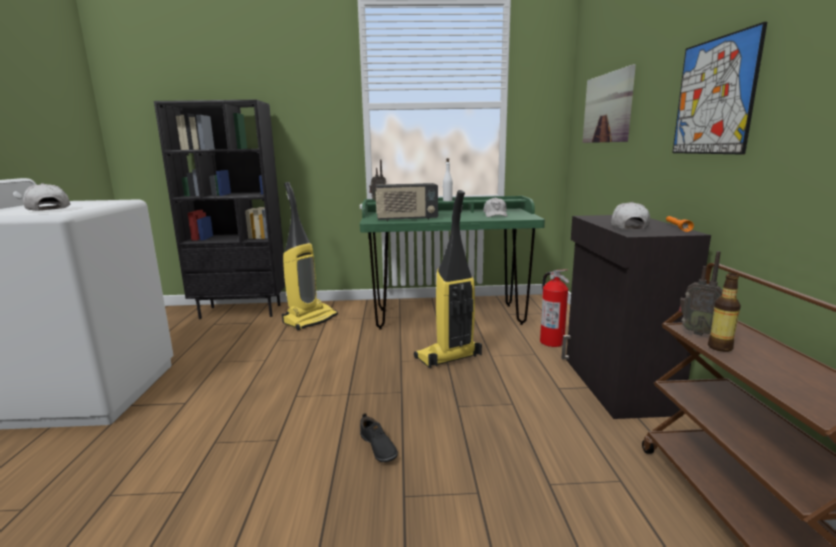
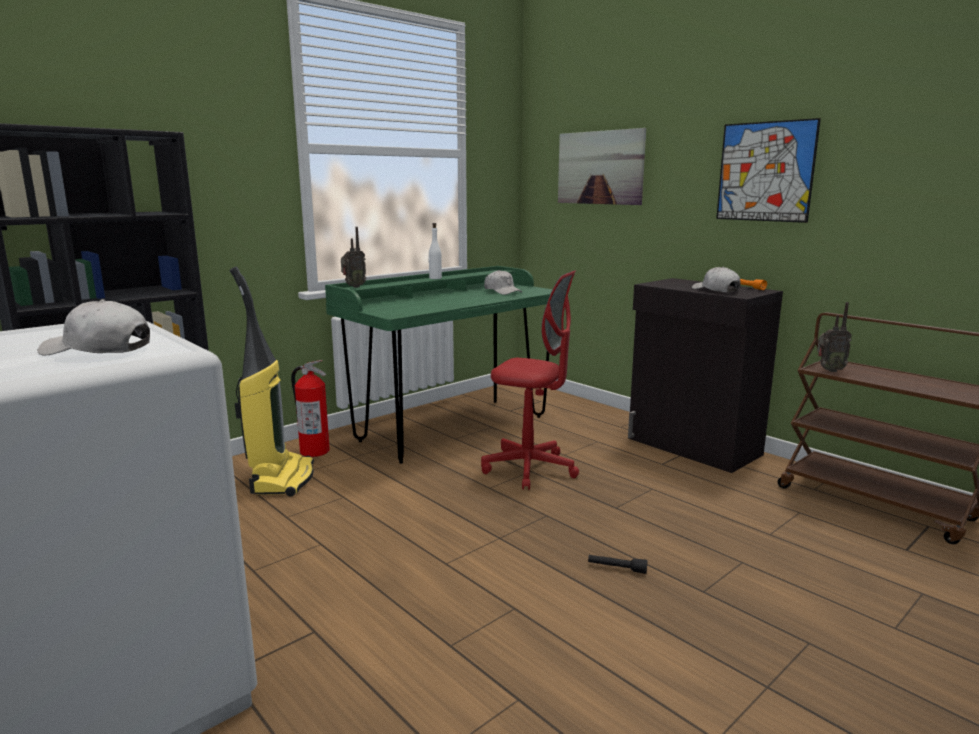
camera: 40 degrees left, 0 degrees up
(377, 447) = (617, 568): black shoe -> black flashlight
(406, 219) = (425, 307): radio -> none
(448, 358) = (529, 469): vacuum cleaner -> red office chair
(551, 342) = (592, 426): fire extinguisher -> fire extinguisher (314, 451)
(719, 347) = (860, 377): bottle -> none

